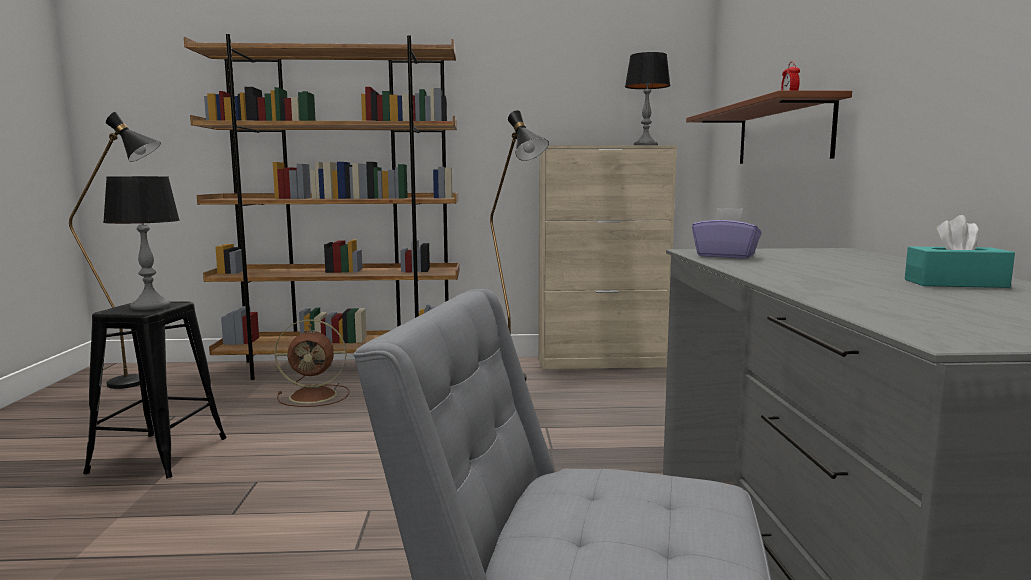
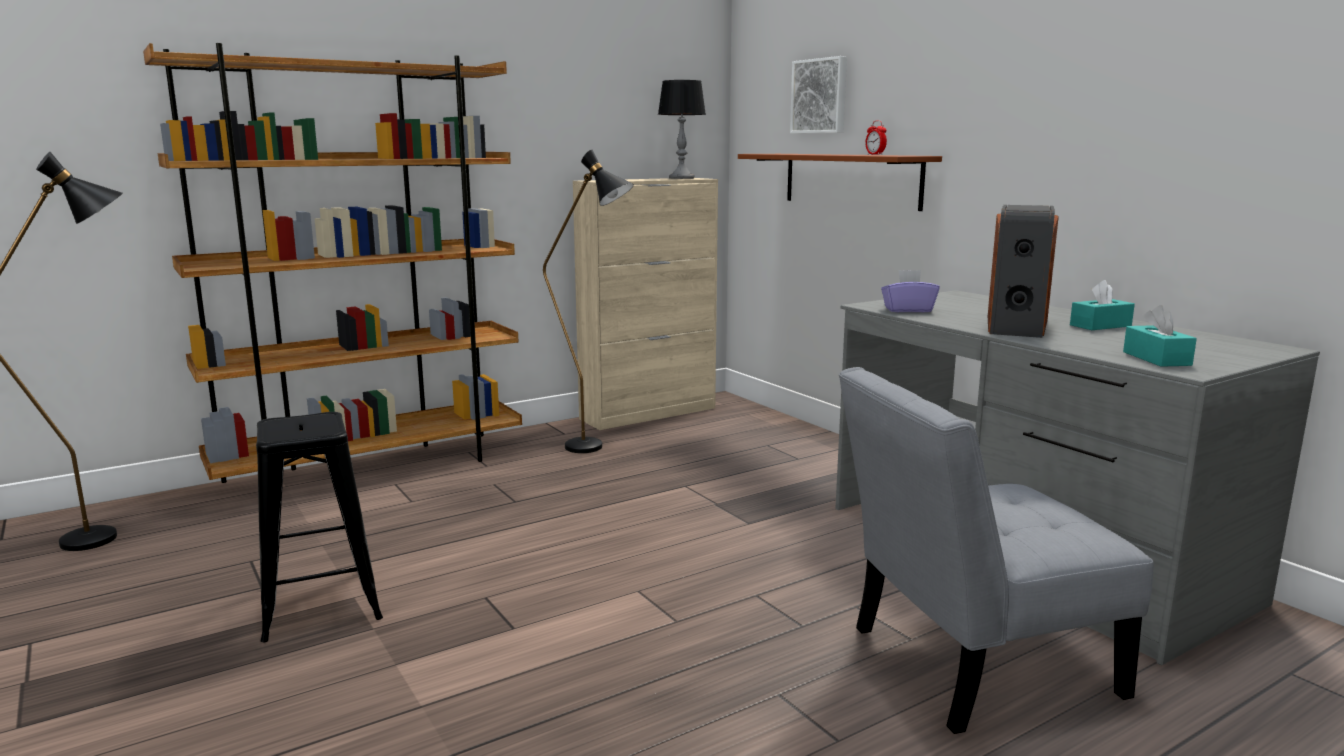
camera: 30 degrees left, 5 degrees up
(150, 306) = (307, 424): table lamp -> none
(315, 396) = (394, 503): brown fan -> none
(765, 51) = (820, 96): none -> picture
(816, 275) = (1016, 326): none -> speaker
(932, 319) = (1156, 358): none -> turquoise tissue box

